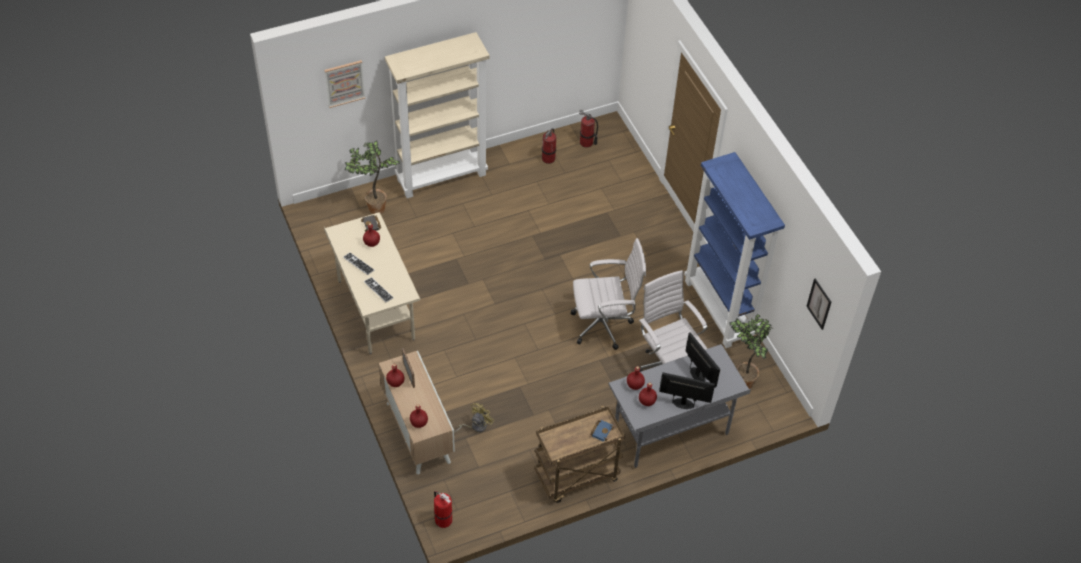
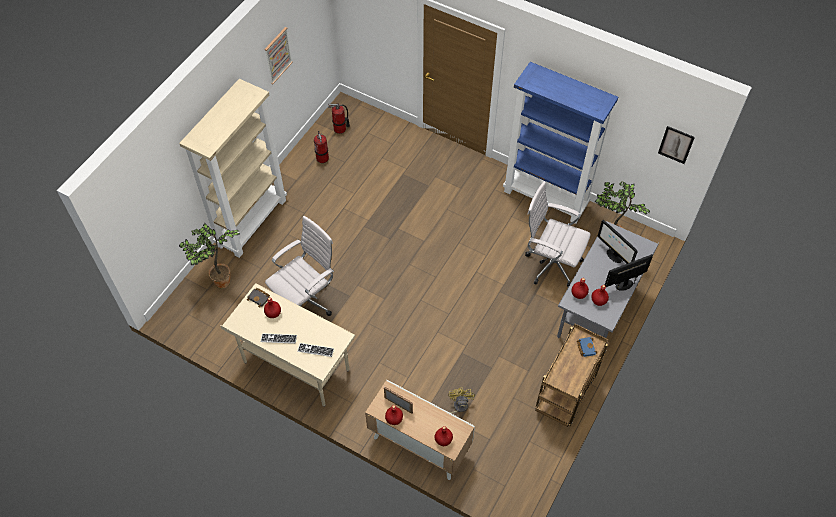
camera: 35 degrees left, 5 degrees up
(344, 83) = (154, 188): picture -> picture (278, 55)
(442, 519) = (501, 502): fire extinguisher -> none
(604, 325) = (479, 262): white office chair -> white office chair (306, 301)
(698, 375) = (613, 256): monitor -> monitor turned 150 degrees counterclockwise

